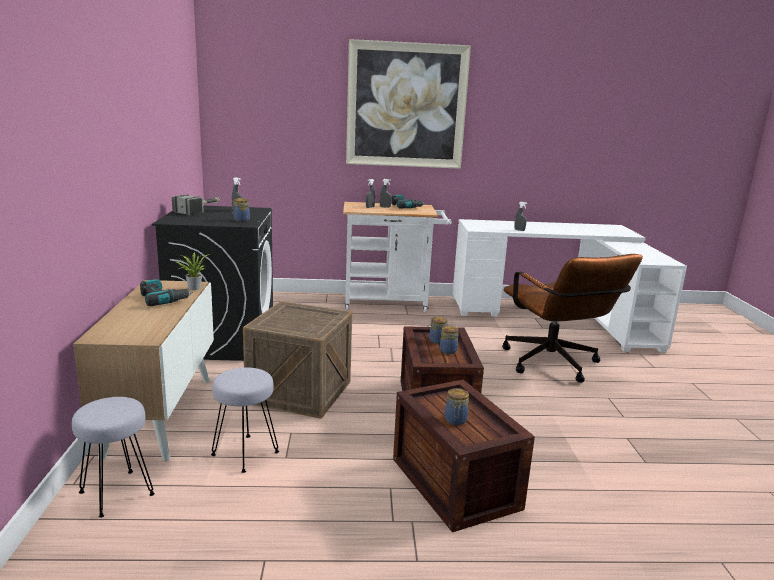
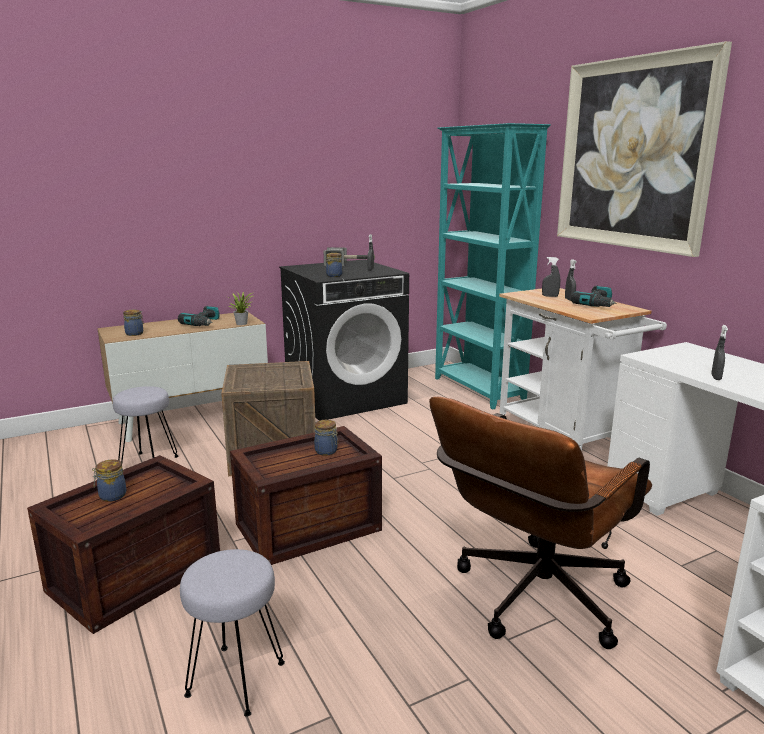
camera: 65 degrees right, 0 degrees up
(118, 493) = (78, 441): grey stool -> grey stool (237, 680)
(284, 299) = (478, 390): none -> turquoise bookcase
(447, 350) = (301, 461): jar -> jar (135, 333)

